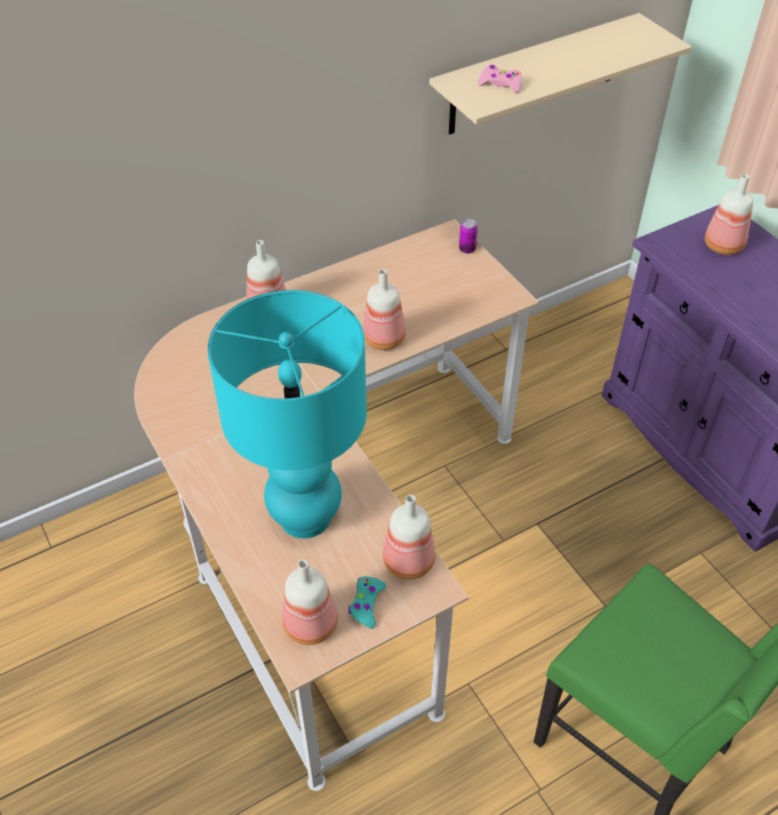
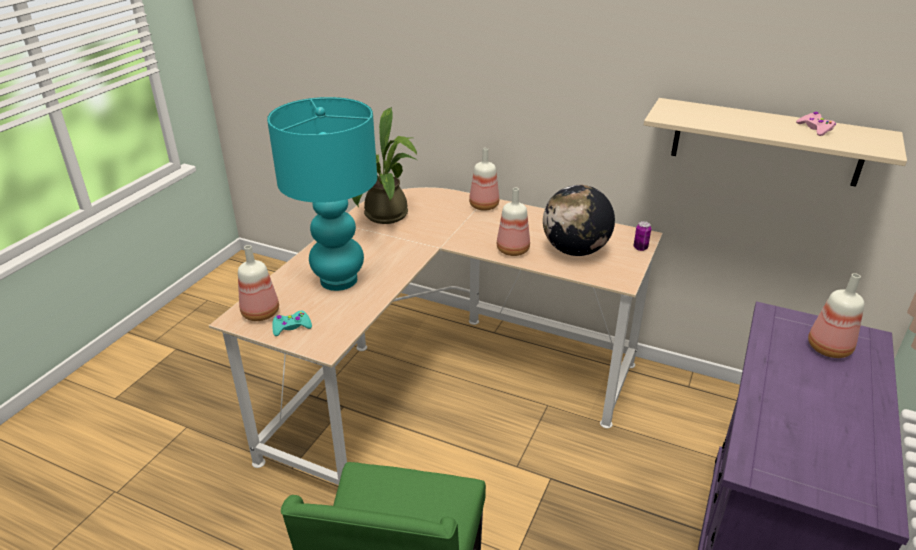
camera: 55 degrees right, 15 degrees down
(199, 409) = (383, 217): none -> potted plant
(407, 560) = (339, 329): bottle -> none
(428, 295) = (574, 250): none -> globe
(500, 84) = (697, 115): pink game controller -> pink game controller (815, 128)

